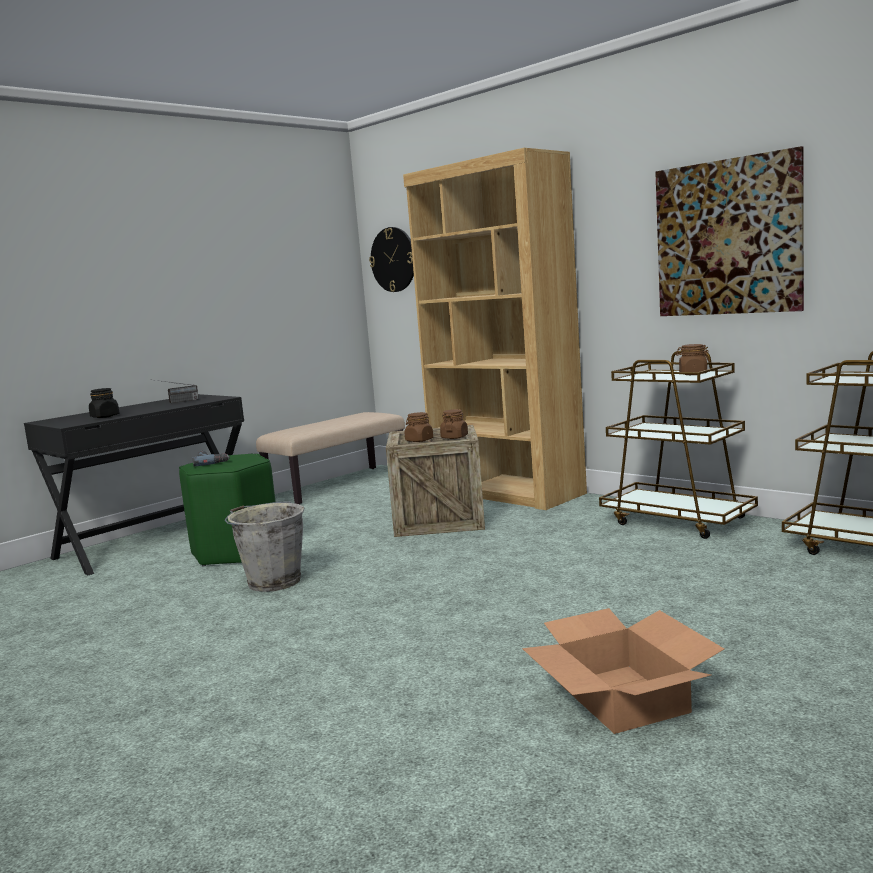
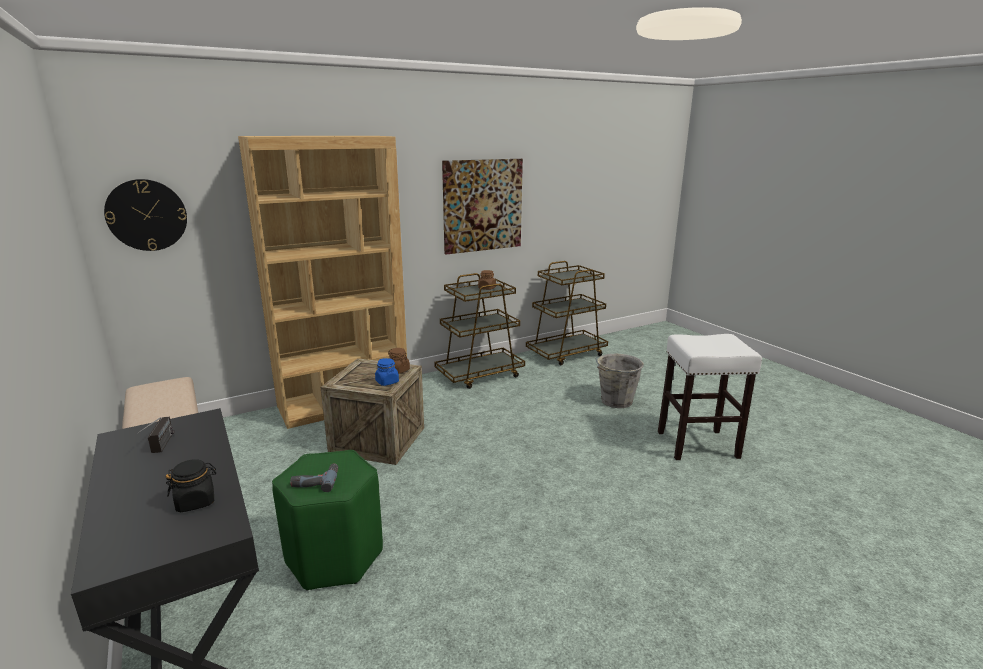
camera: 75 degrees left, 10 degrees up
(273, 582) = (449, 537): grey bucket -> grey bucket (615, 401)
(419, 440) = (387, 382): brown jar -> blue jar
(622, 698) = (698, 444): cardboard box -> white stool

